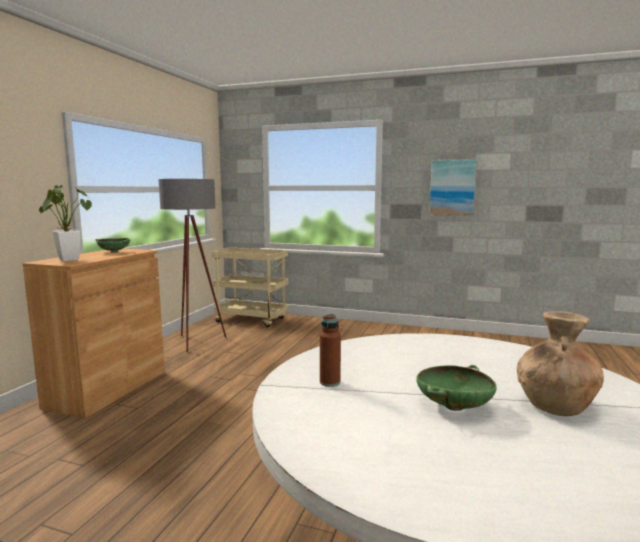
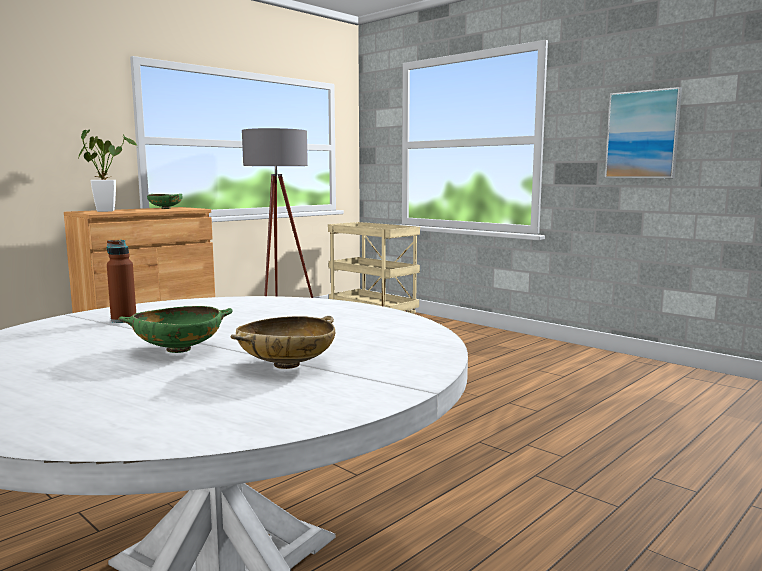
camera: 25 degrees right, 0 degrees up
(555, 405) = (286, 365): brown vase -> beige bowl

